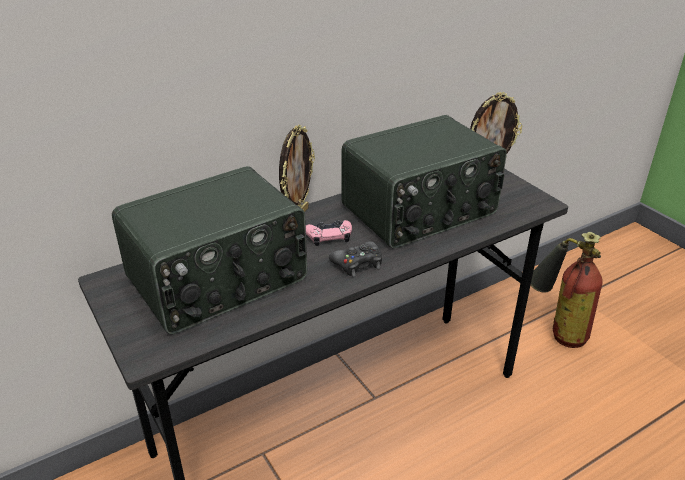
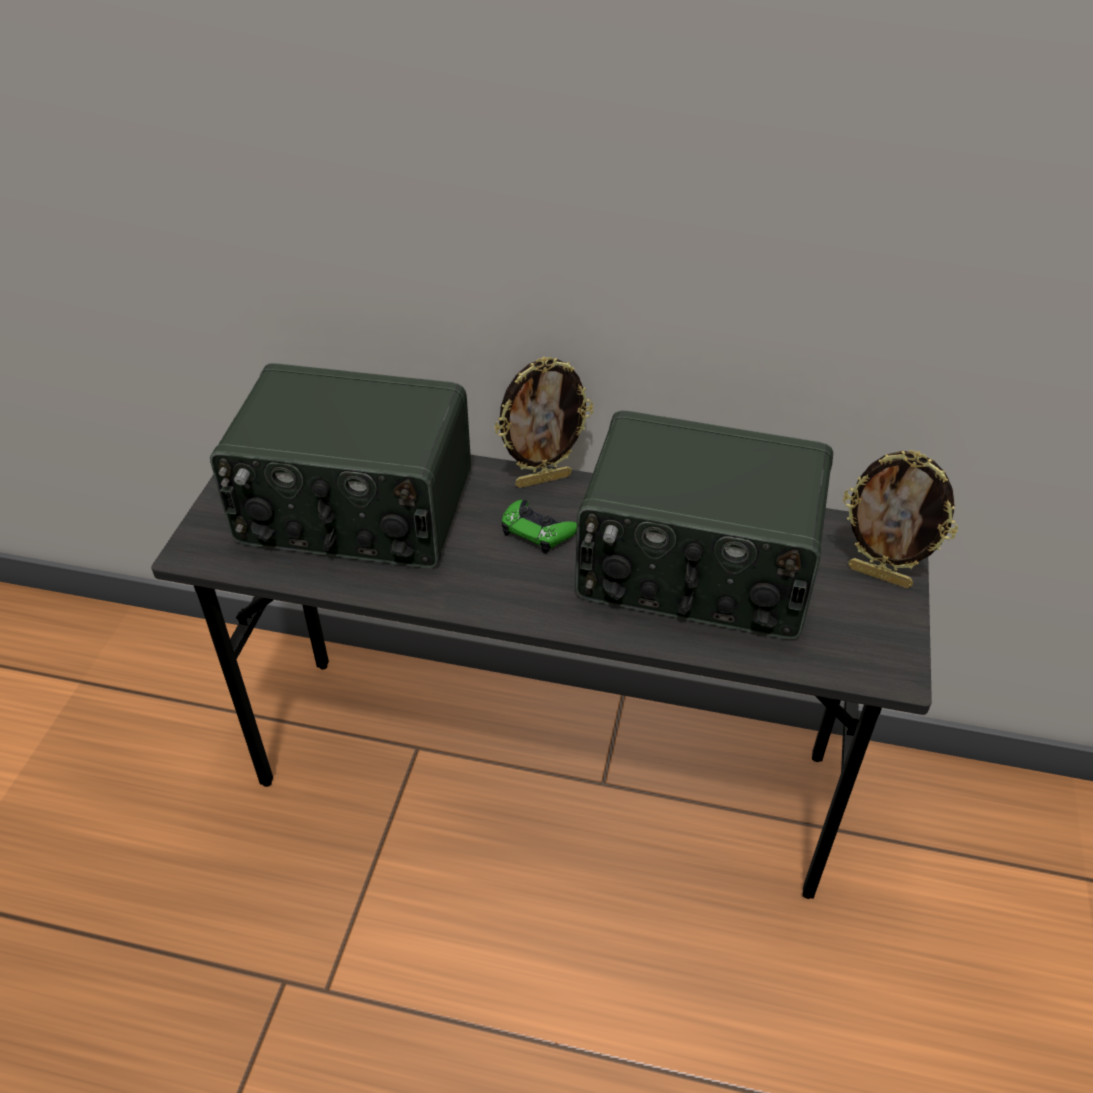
camera: 45 degrees right, 10 degrees up
(329, 236) = (537, 531): pink game controller -> green game controller
(358, 264) = (515, 590): black game controller -> none
(556, 330) = (973, 895): fire extinguisher -> none

